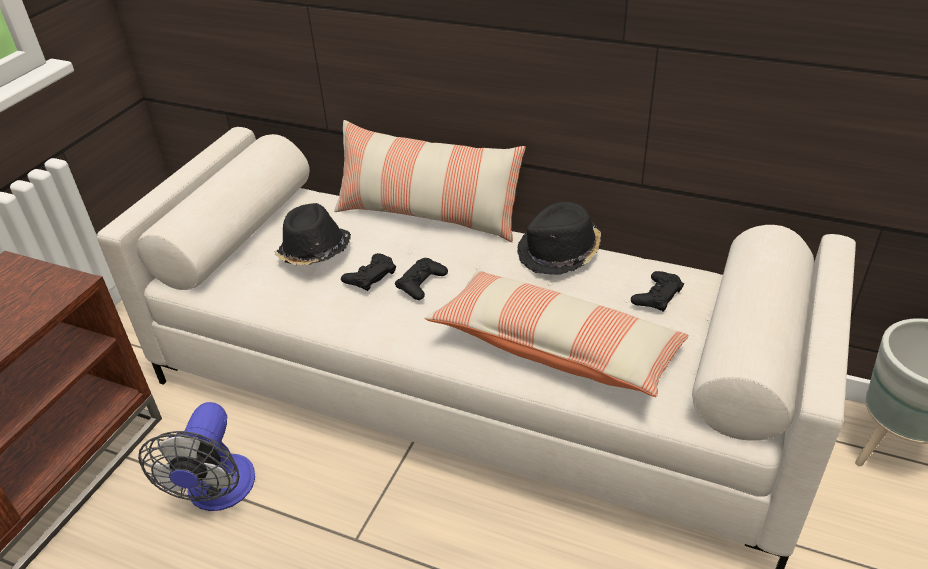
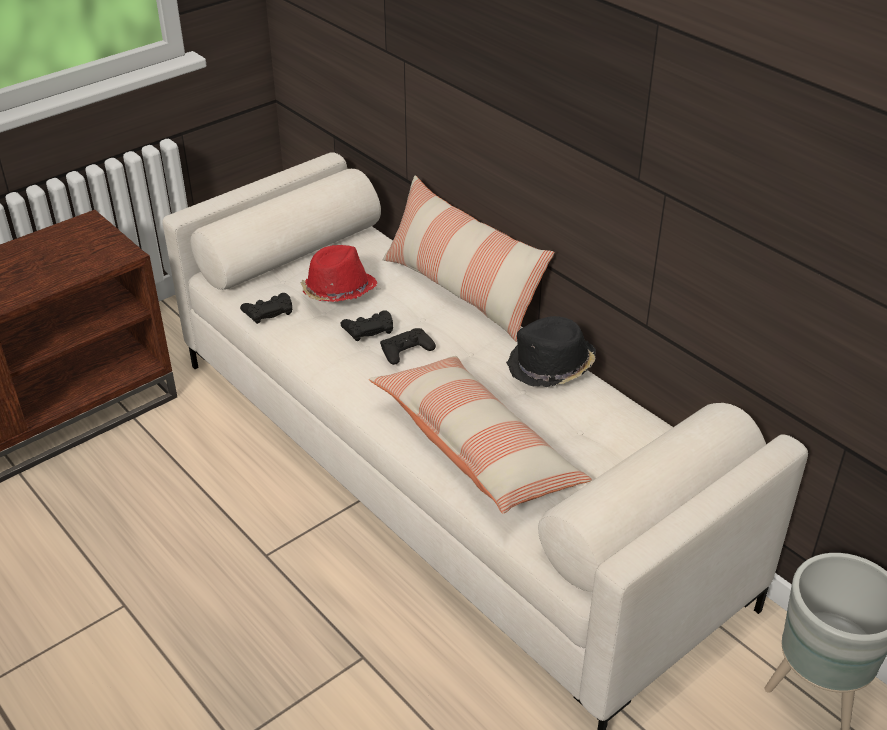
camera: 25 degrees right, 0 degrees up
(218, 493) = (184, 475): fan -> none
(314, 253) = (338, 292): black hat -> red hat
(657, 296) = (606, 437): black game controller -> black game controller (268, 311)

